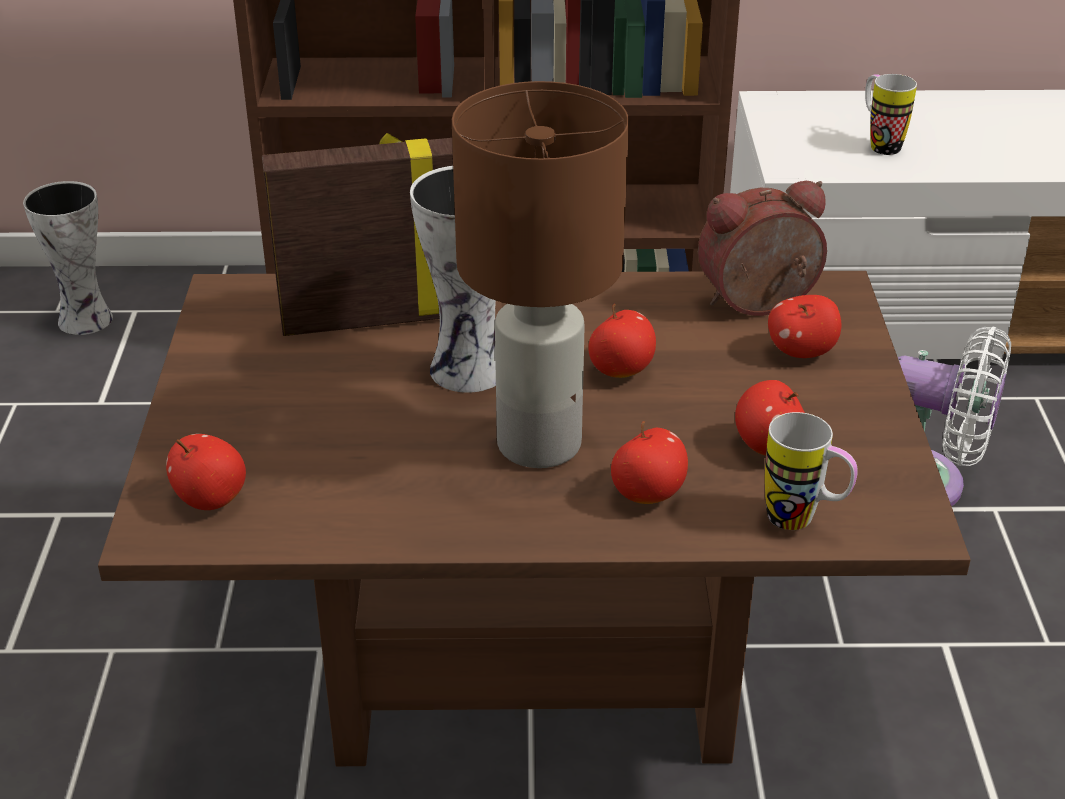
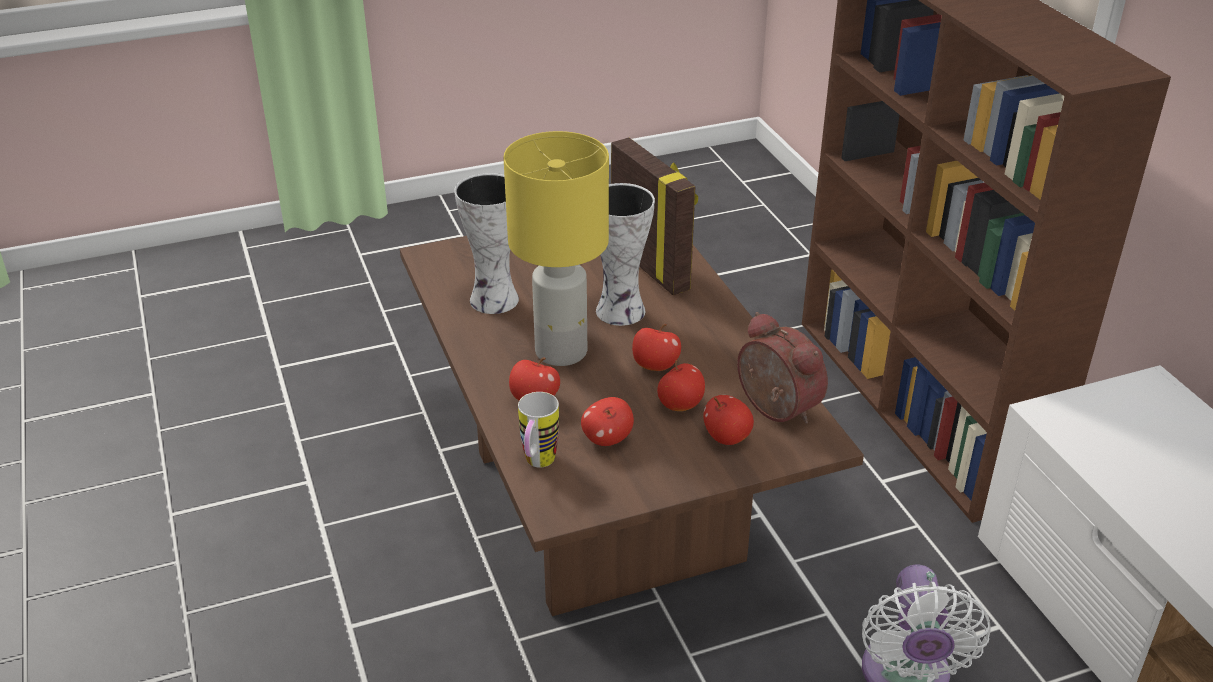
camera: 70 degrees right, 0 degrees up
(85, 321) = (785, 241): vase -> vase (492, 300)
(210, 499) = (460, 262): apple -> apple (680, 405)
(537, 443) = (561, 350): brown table lamp -> yellow table lamp
(879, 144) = (1141, 457): mug -> none

